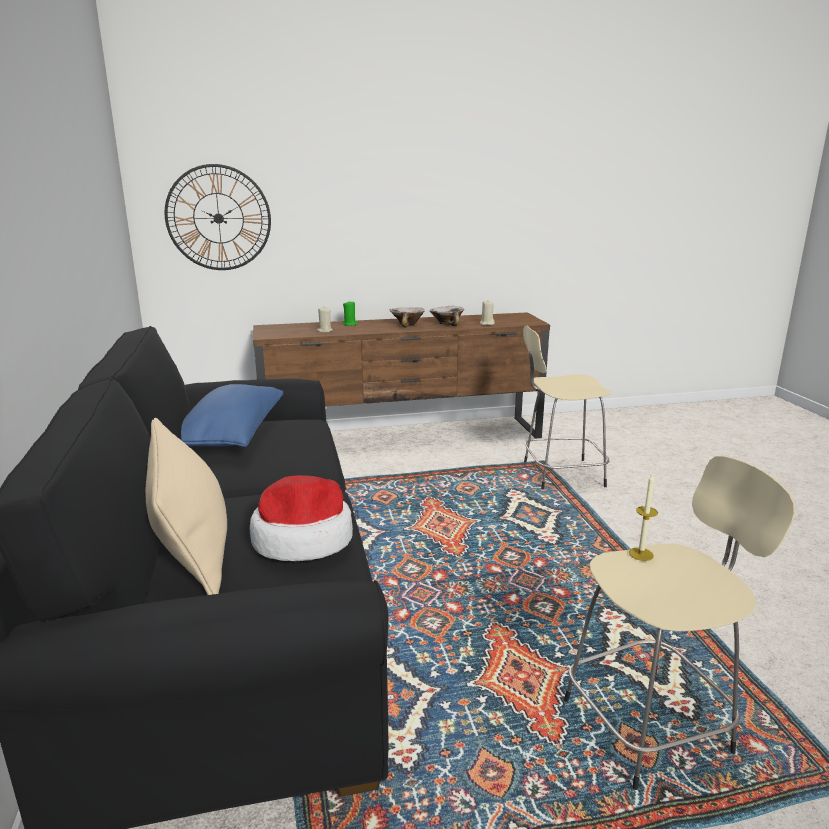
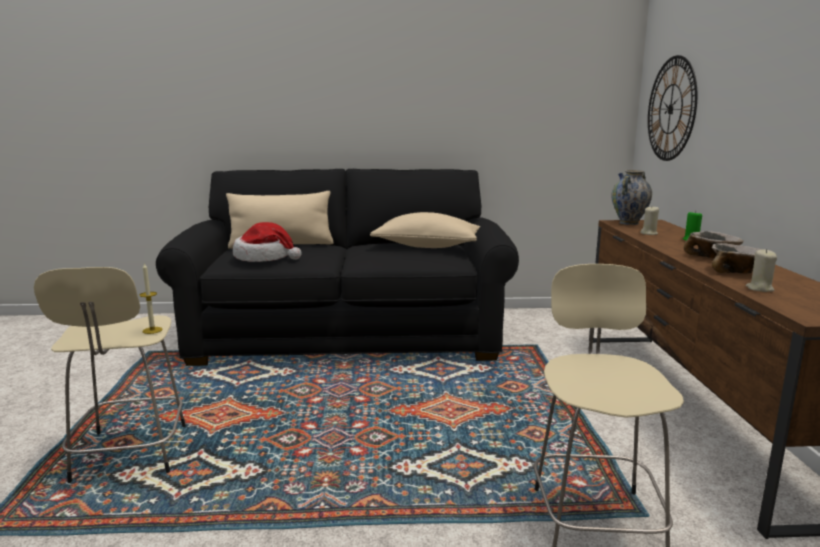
camera: 100 degrees right, 5 degrees down
(230, 435) = (427, 246): blue pillow -> beige pillow
(273, 333) = (628, 223): none -> vase

